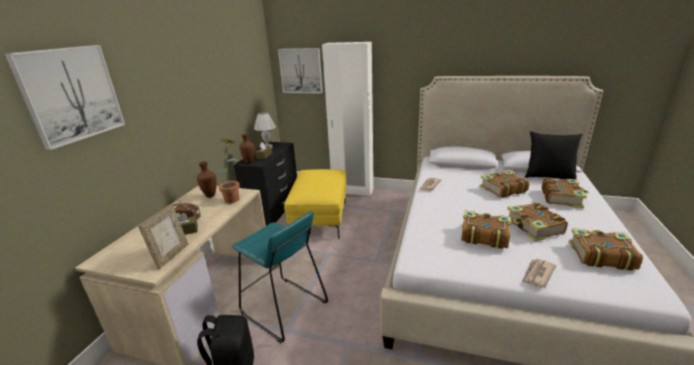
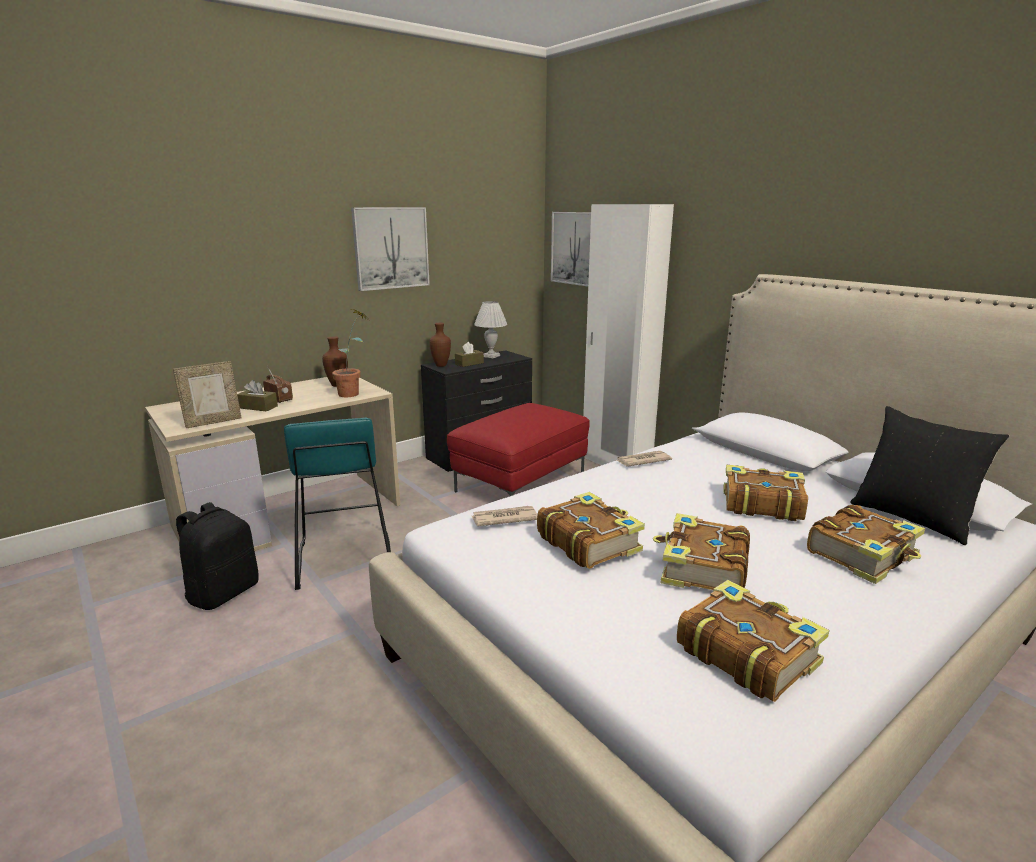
camera: 35 degrees right, 5 degrees down
(71, 94) = (189, 221): picture -> picture (391, 248)
(319, 218) = (520, 483): yellow ottoman -> red ottoman
(537, 274) = (574, 619): newspaper -> newspaper (504, 518)

